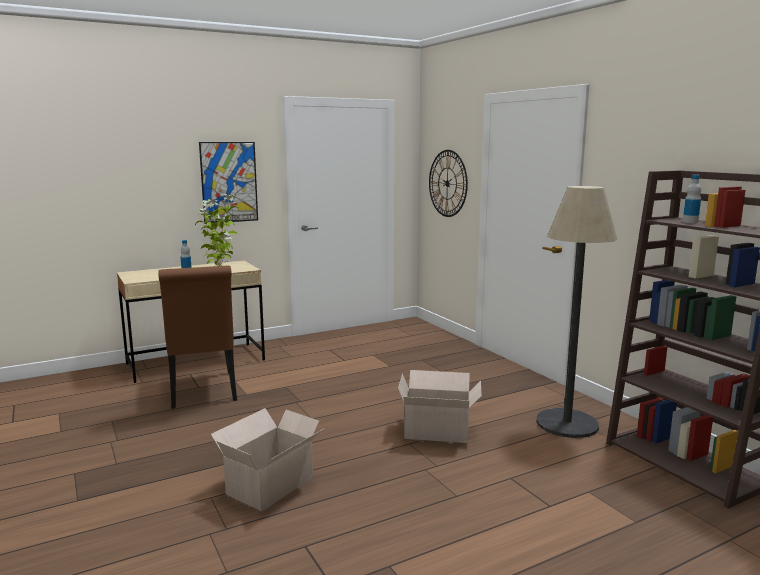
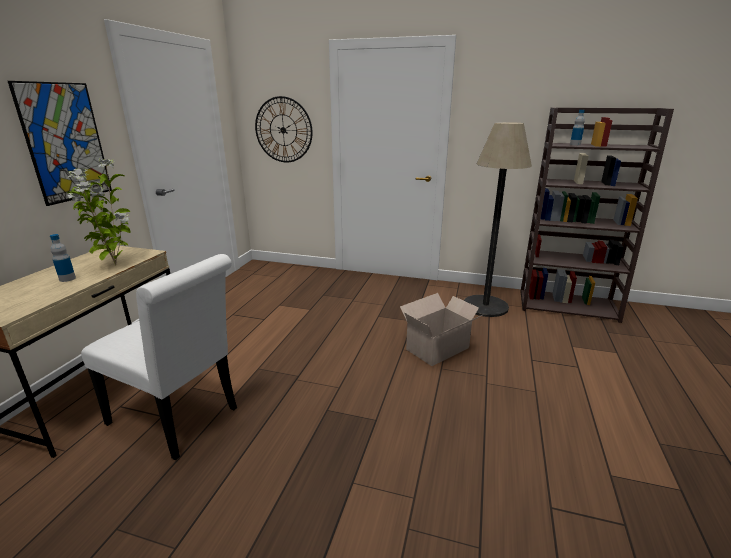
camera: 45 degrees left, 10 degrees up
(203, 392) = (179, 419): brown chair -> white chair
(272, 485) = (428, 472): cardboard box -> none

